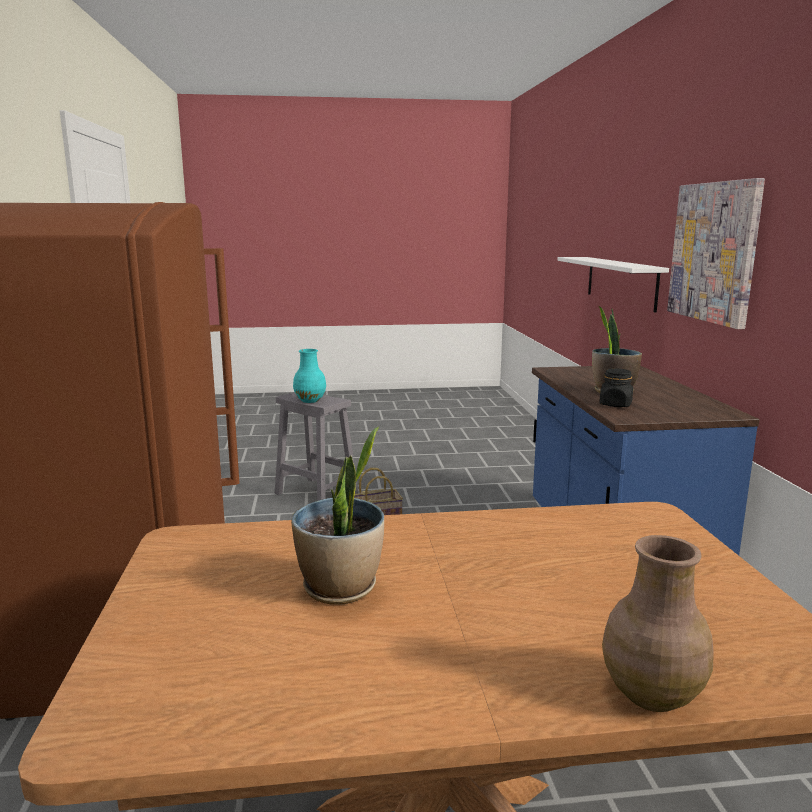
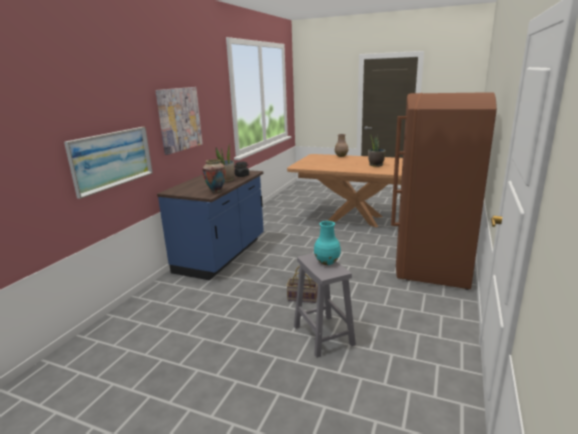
camera: 150 degrees left, 5 degrees up
(558, 375) = (216, 191): none -> vase
(620, 282) = (112, 159): white shelf -> picture

